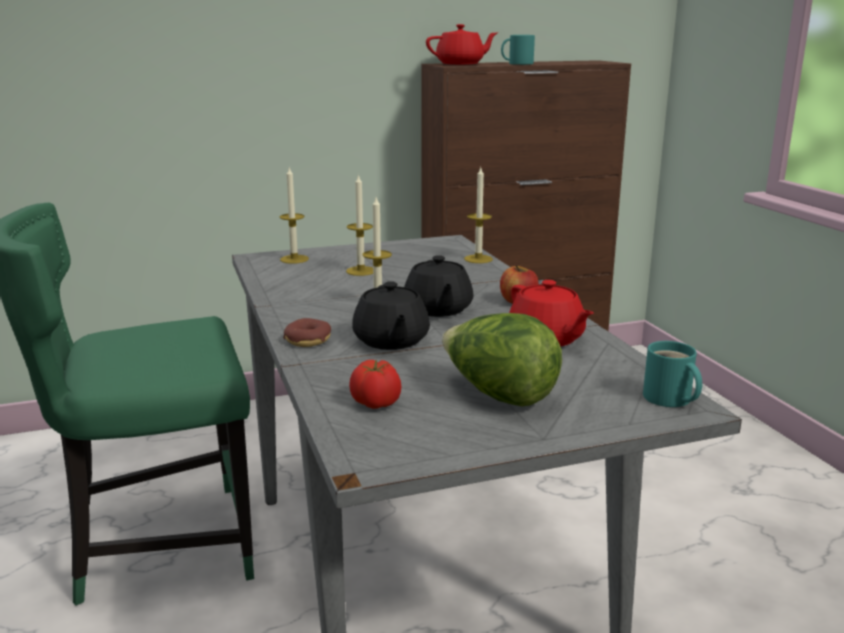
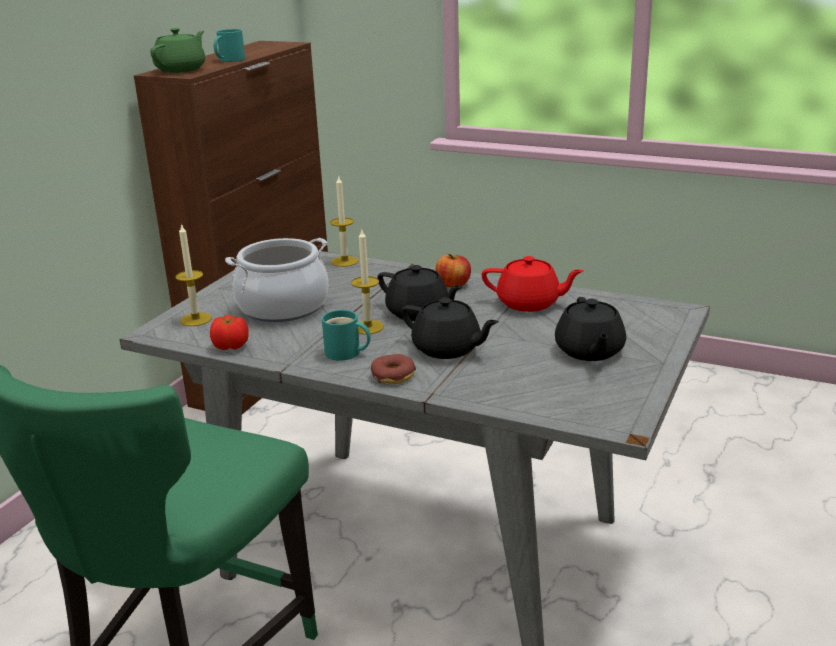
camera: 45 degrees left, 5 degrees up
(361, 271) = (282, 306): candle -> cooking pot
(375, 404) = (543, 392): tomato -> tomato (231, 346)
(461, 64) = (182, 70): red teapot -> green teapot
(498, 395) = (589, 351): lettuce -> black teapot
(668, 399) = (664, 311): turquoise mug -> turquoise mug (345, 353)

